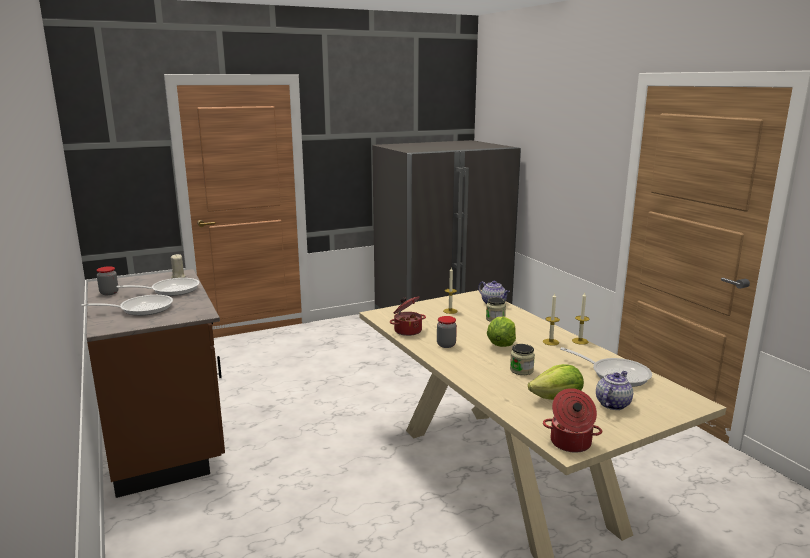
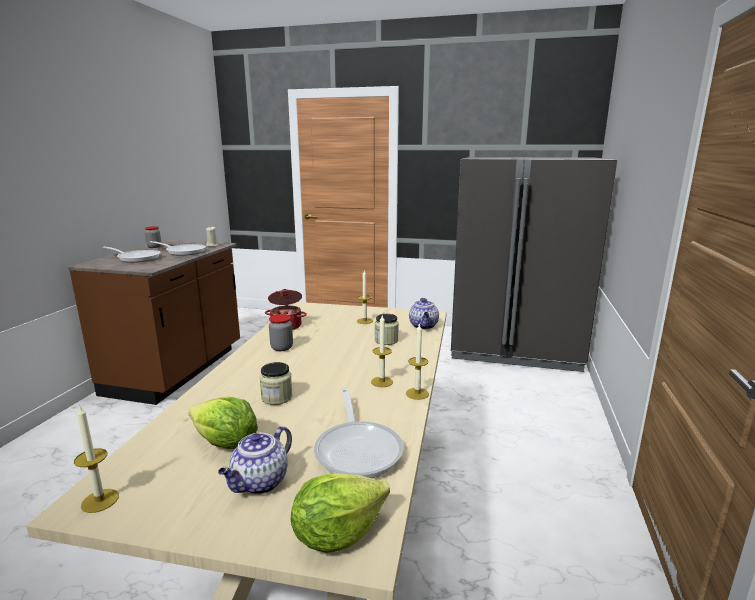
camera: 40 degrees right, 0 degrees up
(501, 344) = (328, 365): lettuce -> lettuce (337, 533)
(570, 443) = (100, 500): cooking pot -> candle
(612, 404) = (260, 483): teapot -> teapot turned 135 degrees clockwise

